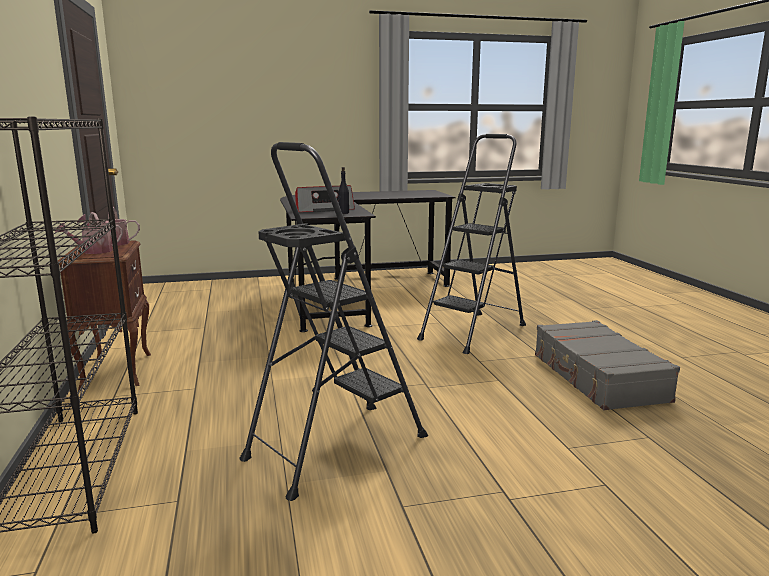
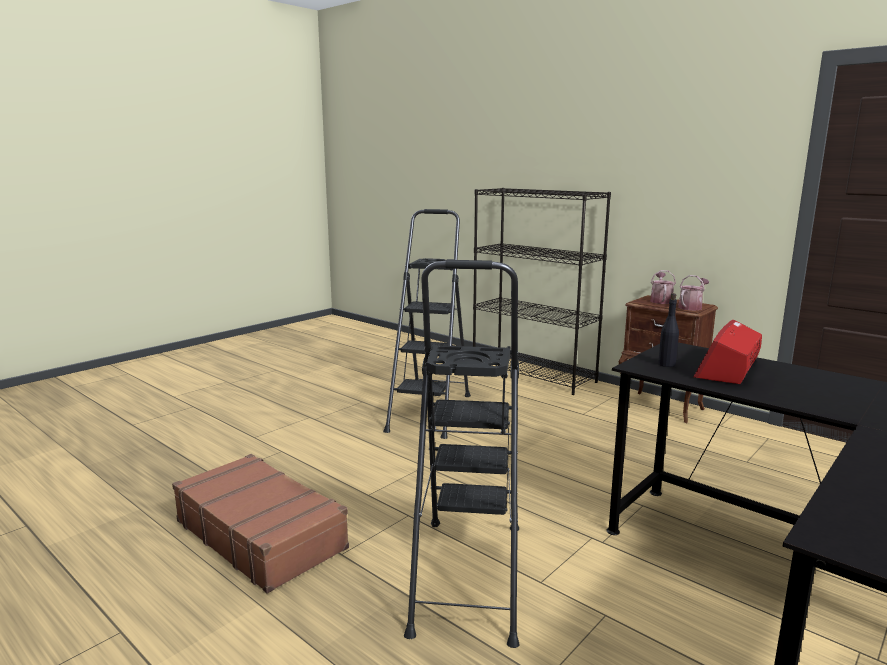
camera: 145 degrees right, 0 degrees up
(597, 378) = (261, 534): grey suitcase -> brown suitcase

